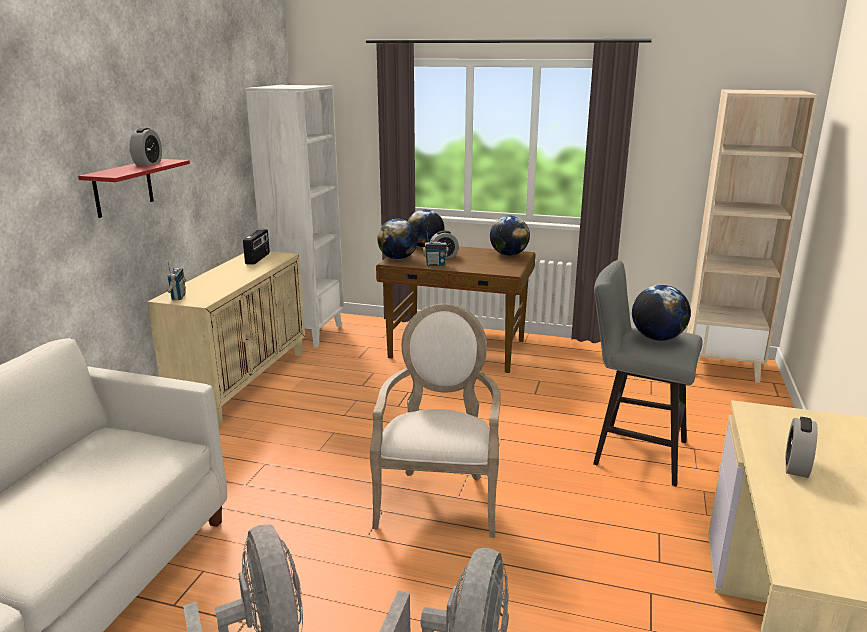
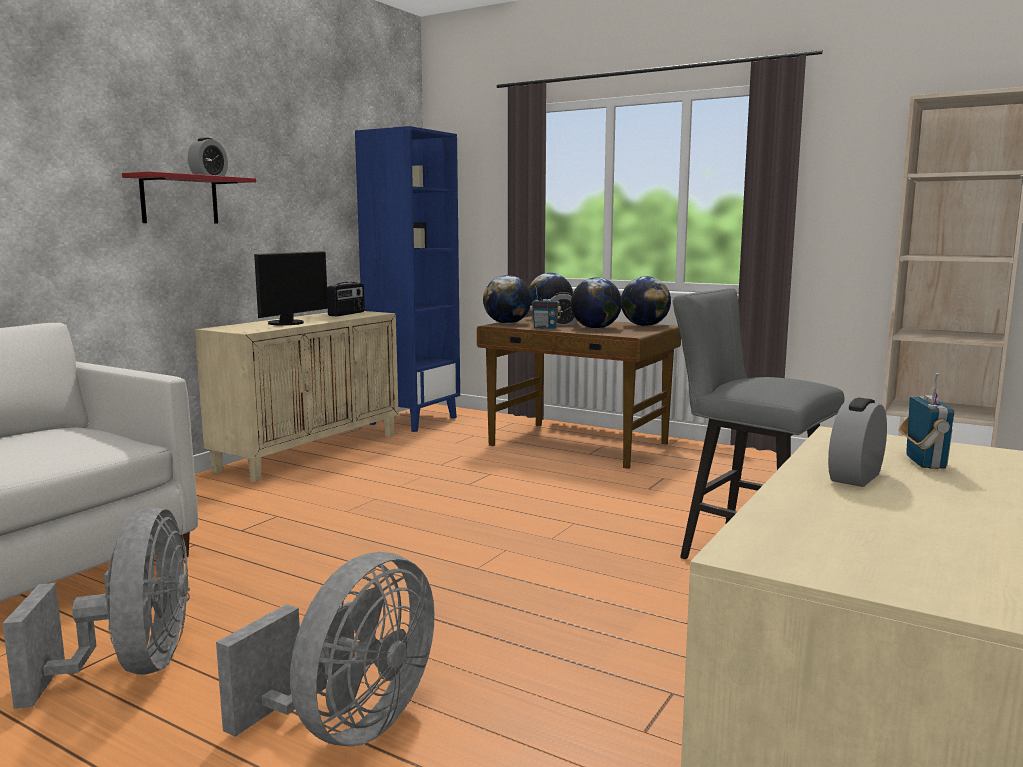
camera: 15 degrees right, 10 degrees down
(178, 297) = (228, 328): radio -> radio (923, 462)
(224, 282) = (289, 323): none -> monitor
(307, 333) = (413, 420): white bookcase -> blue bookcase
(439, 499) = (452, 567): armchair -> none
(657, 338) = (767, 380): globe -> globe (595, 328)

